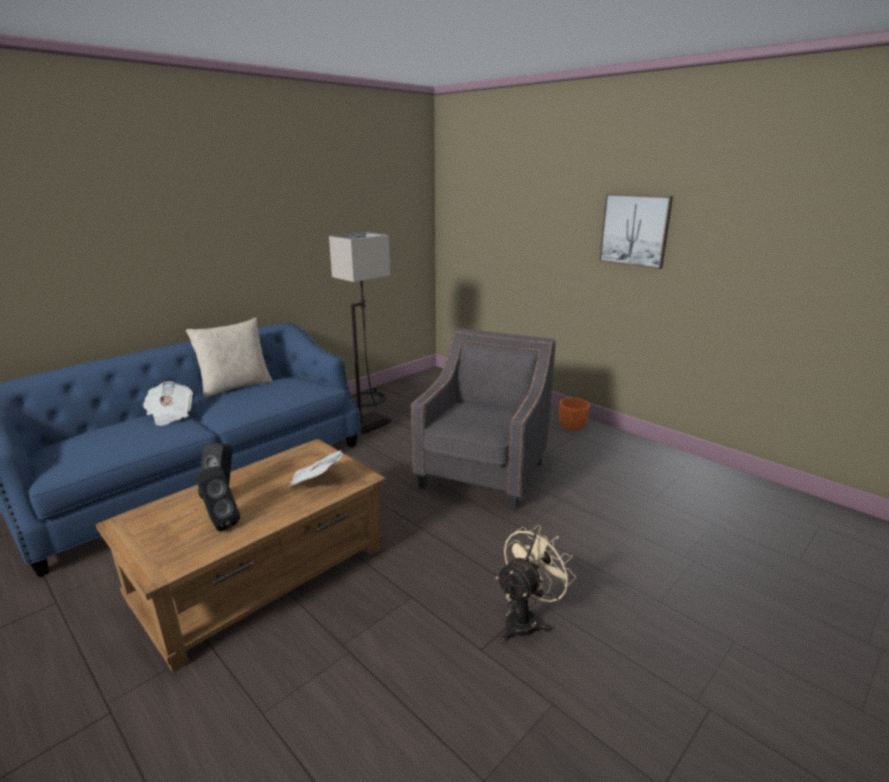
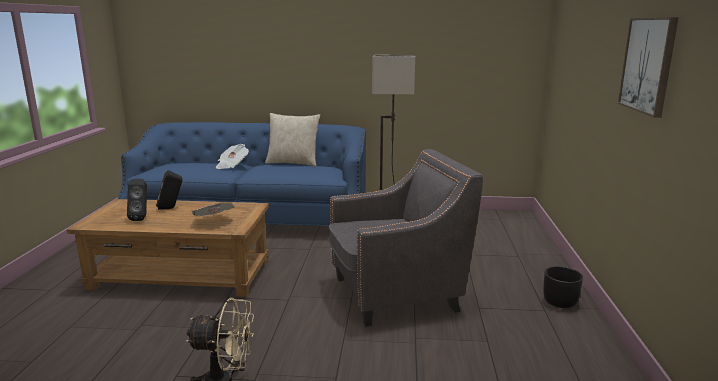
camera: 50 degrees right, 5 degrees down
(572, 426) = (560, 302): orange planter -> black planter

